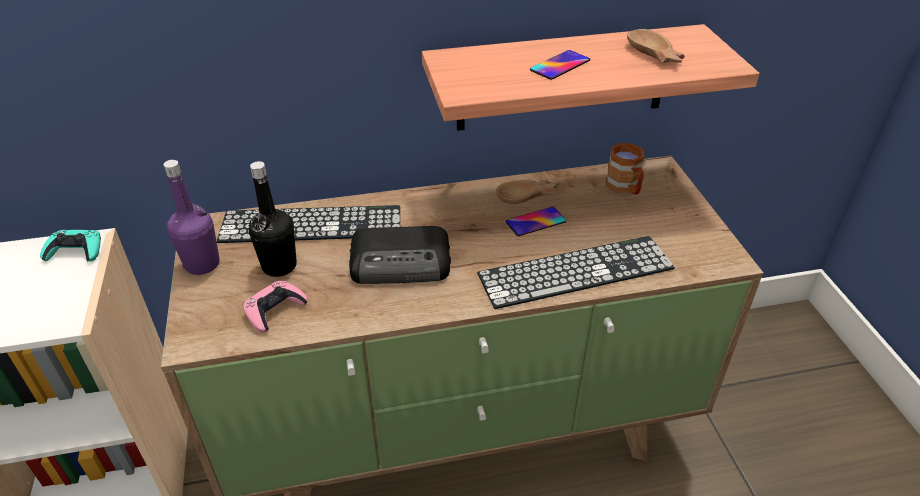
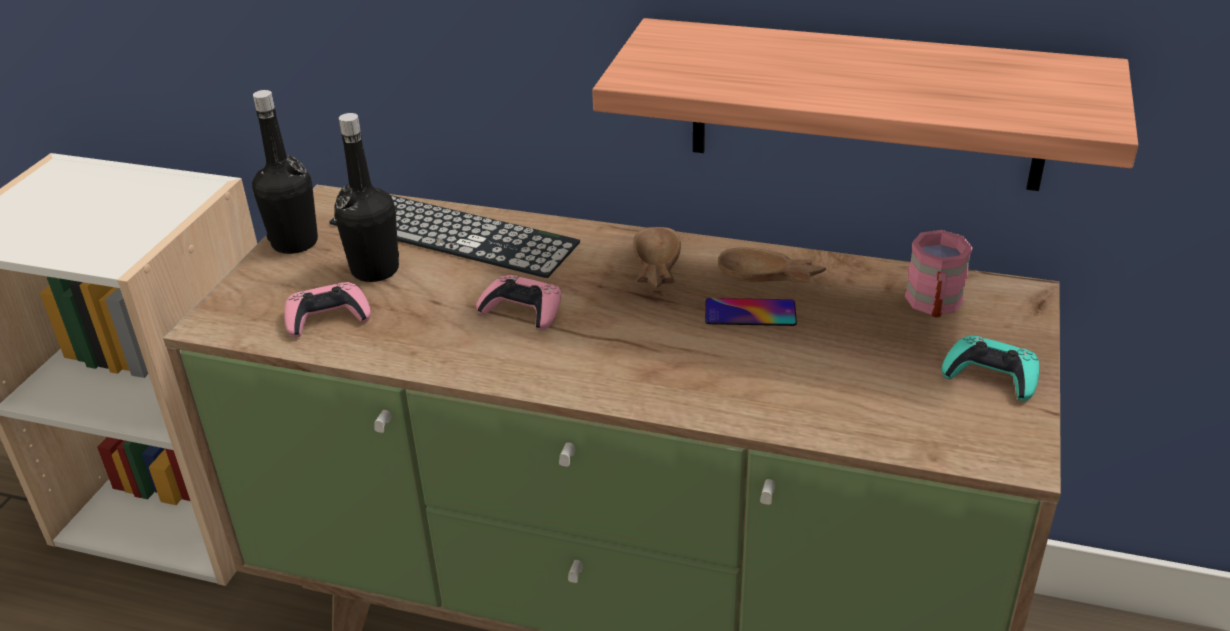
camera: 30 degrees right, 5 degrees down
(75, 251) = (183, 191): turquoise game controller -> turquoise game controller (991, 376)
(202, 264) = (295, 242): purple bottle -> black bottle
(402, 262) = (522, 310): radio -> pink game controller
(560, 65) = (814, 70): phone -> none
(575, 271) = (749, 394): keyboard -> none
(625, 188) = (933, 306): brown mug -> pink mug
(653, 55) = (980, 85): brown bowl -> brown bowl (654, 268)

